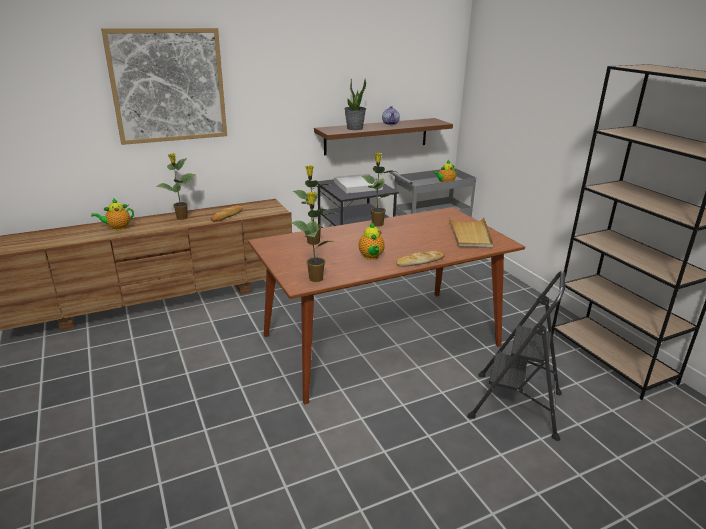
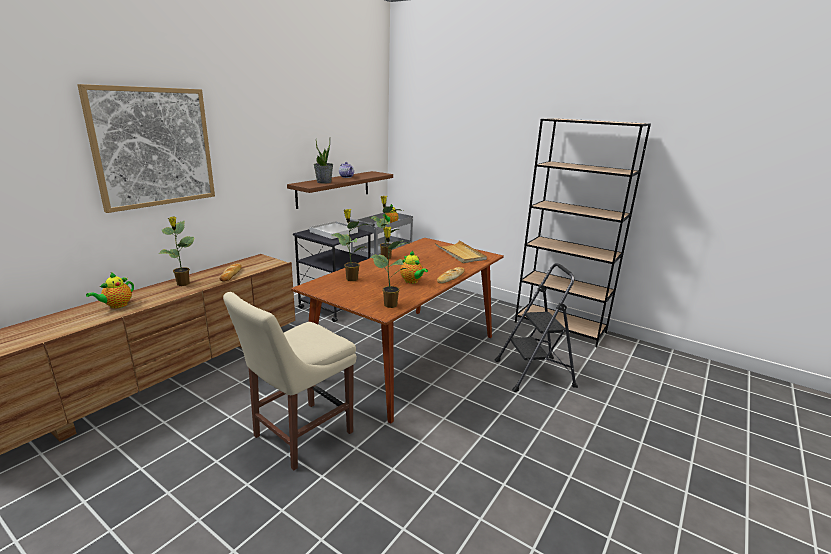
camera: 30 degrees left, 5 degrees down
(216, 386) = (299, 436): none -> beige chair

